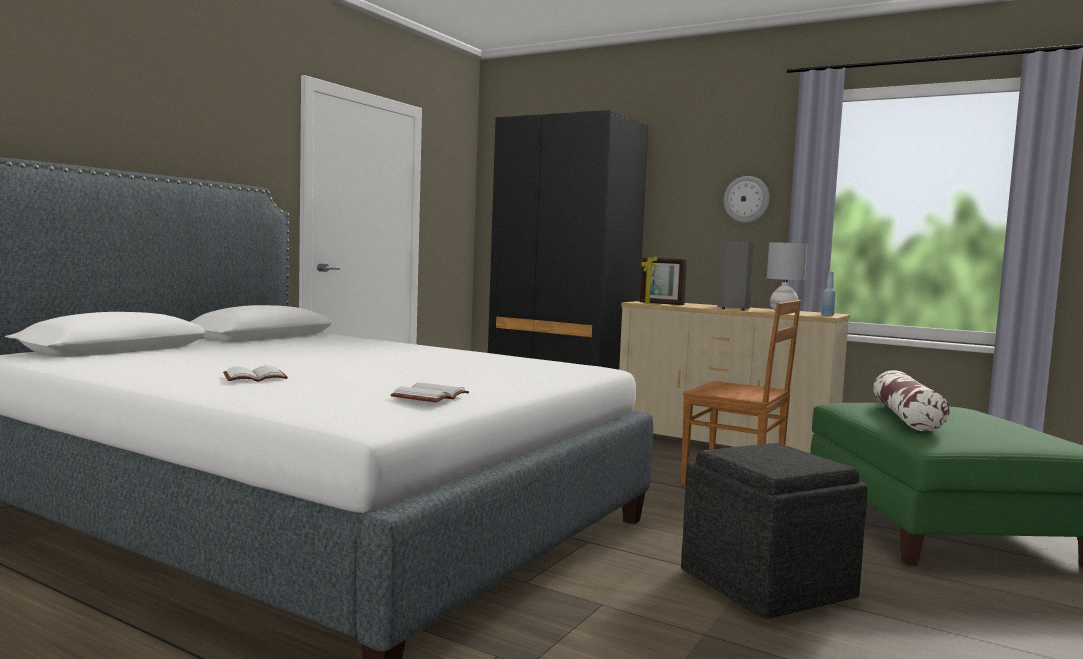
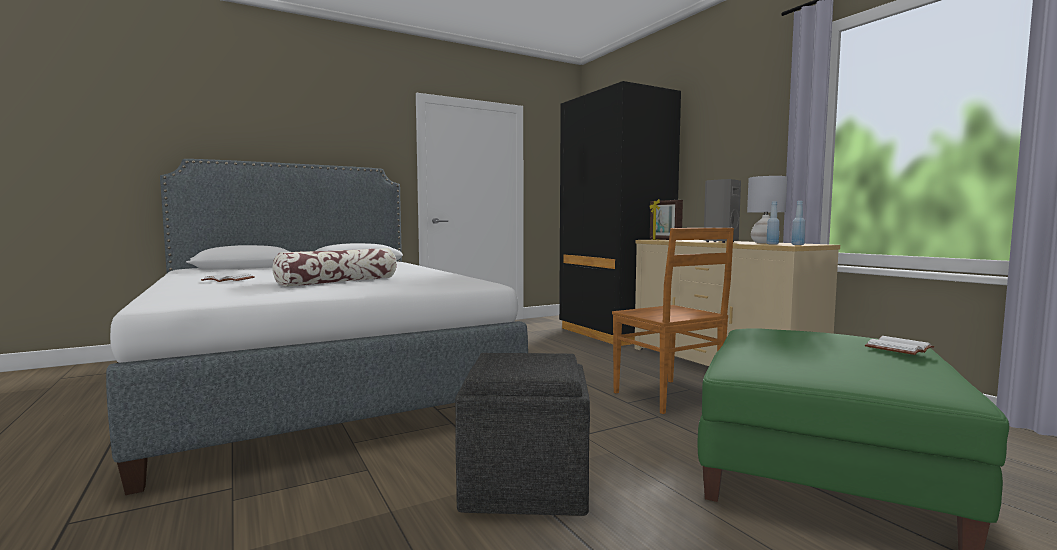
camera: 30 degrees right, 0 degrees up
(431, 396) = (256, 292): white book -> white book (900, 349)
(746, 199) = (757, 142): wall clock -> none
(802, 314) = (772, 244): none -> blue bottle
(906, 417) = (777, 343): pillow -> pillow (339, 282)

